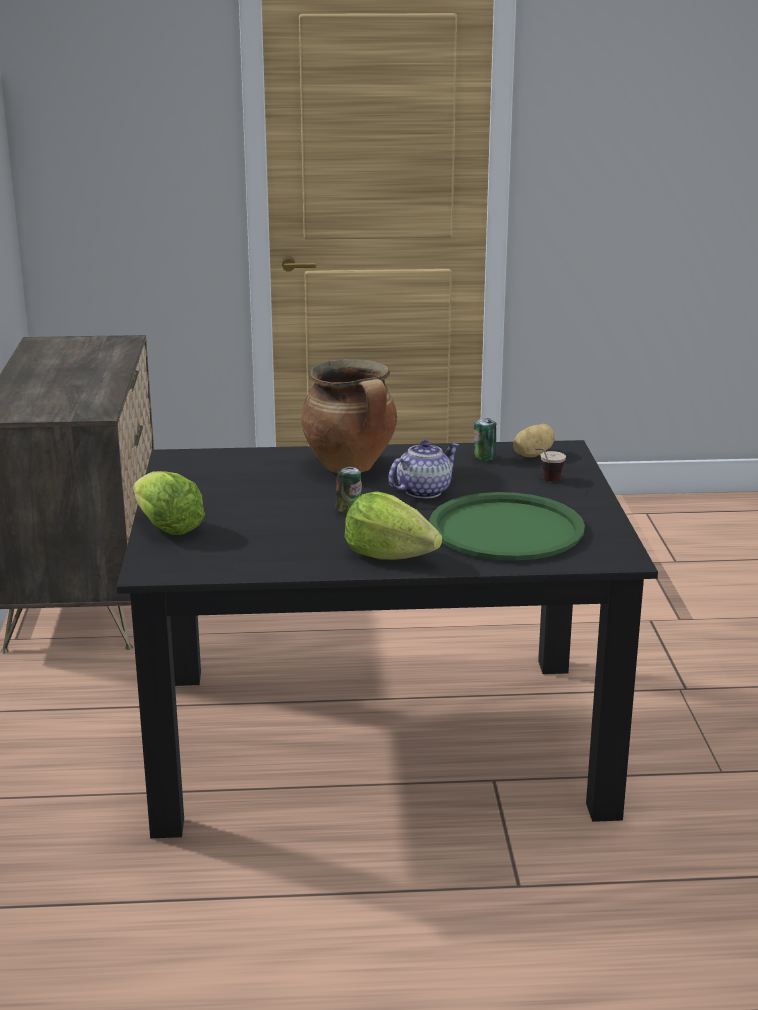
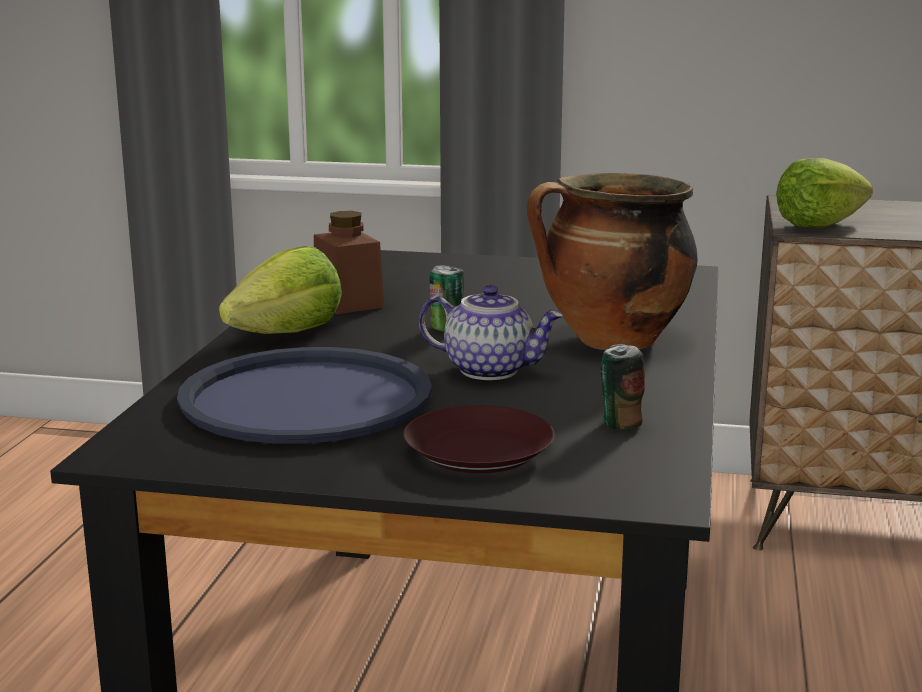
camera: 105 degrees right, 5 degrees down
(167, 527) = (457, 263): lettuce -> lettuce (818, 224)
(300, 548) = (348, 302): none -> brown jar
(423, 491) = (491, 370): teapot -> teapot turned 45 degrees counterclockwise
(506, 529) = (306, 398): green tray -> blue tray
(532, 454) = (626, 462): potato -> none
(546, 482) = (478, 452): cup -> brown plate

